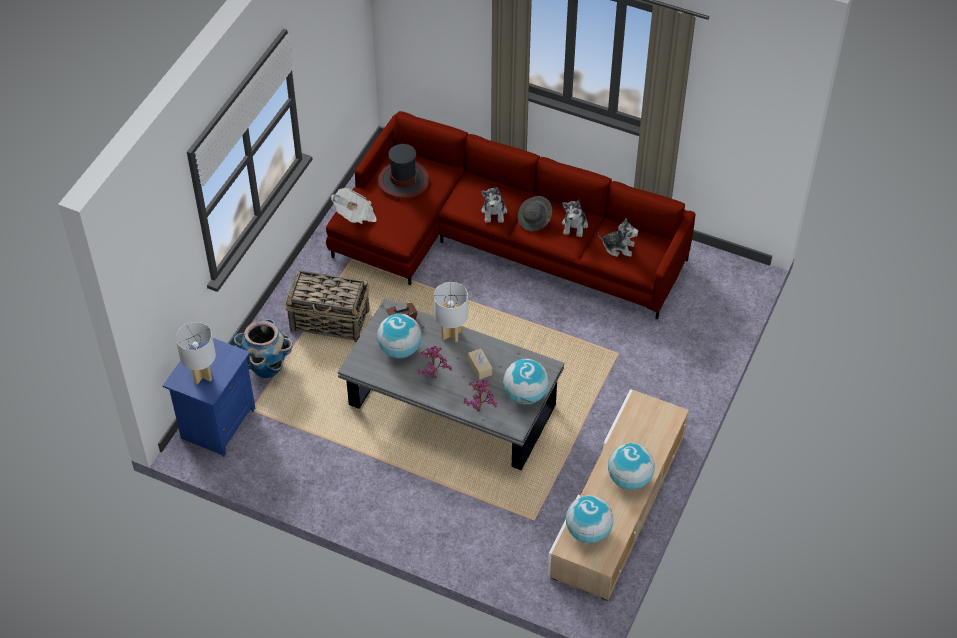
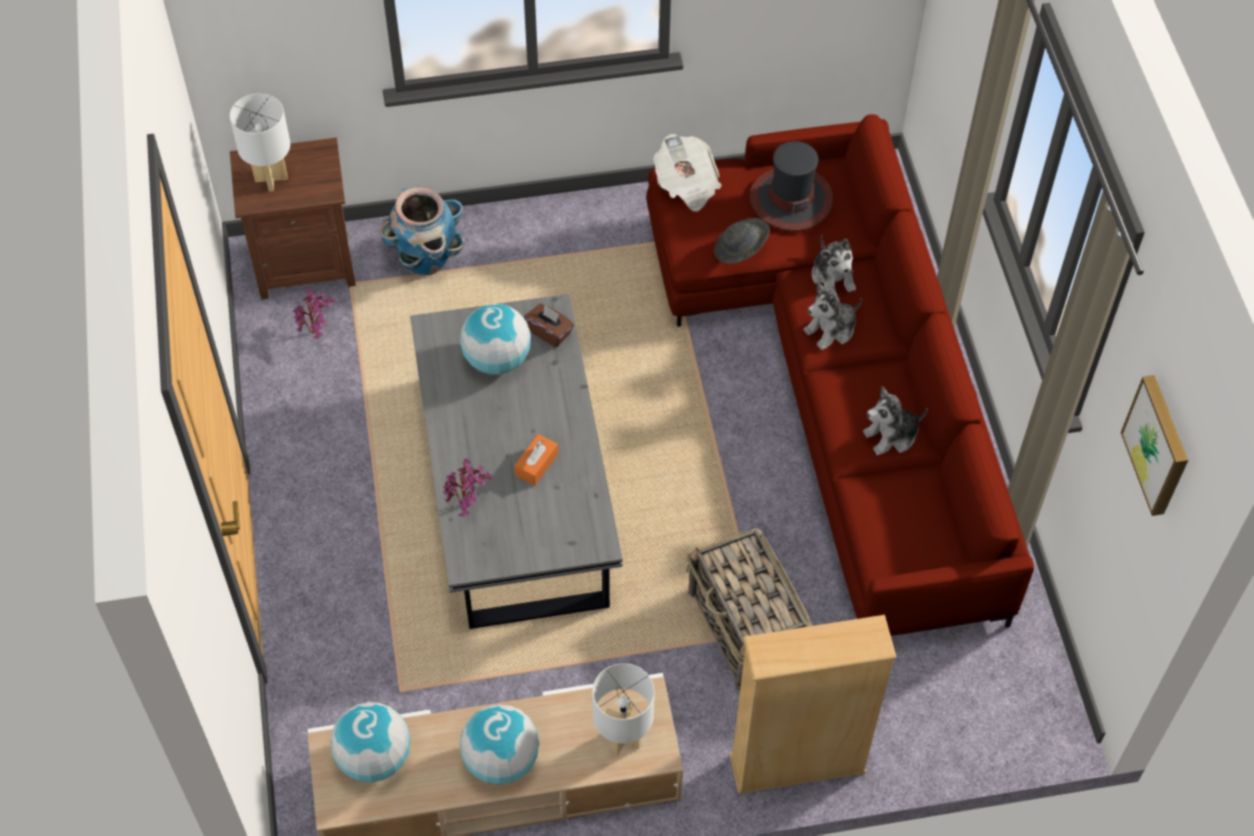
camera: 55 degrees right, 5 degrees up
(217, 423) = (305, 263): blue nightstand -> brown nightstand
(331, 321) = (550, 279): basket -> basket (746, 629)
(433, 375) = (483, 421): potted plant -> potted plant (316, 332)
(451, 334) = (567, 401): white table lamp -> white table lamp (623, 739)
(480, 367) = (536, 464): beige tissue box -> orange tissue box
(525, 394) = (530, 544): globe -> none
(535, 220) = (859, 383): grey hat -> grey hat (740, 250)
(618, 247) = (898, 511): plush toy -> plush toy (833, 277)
(698, 380) = (797, 764): none -> beige bookcase
(747, 89) = (1159, 445): none -> picture

